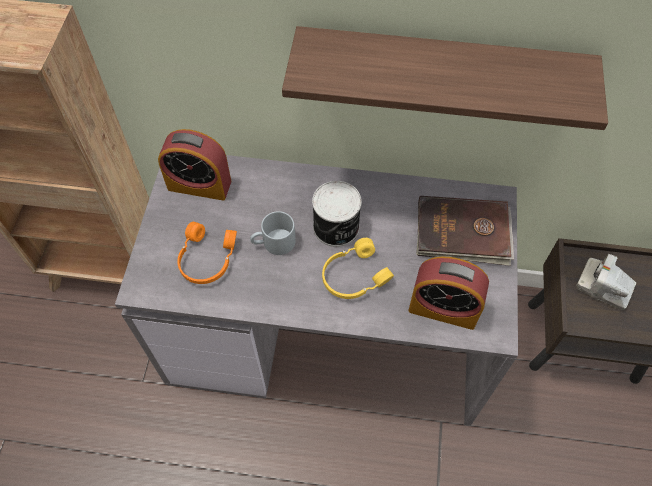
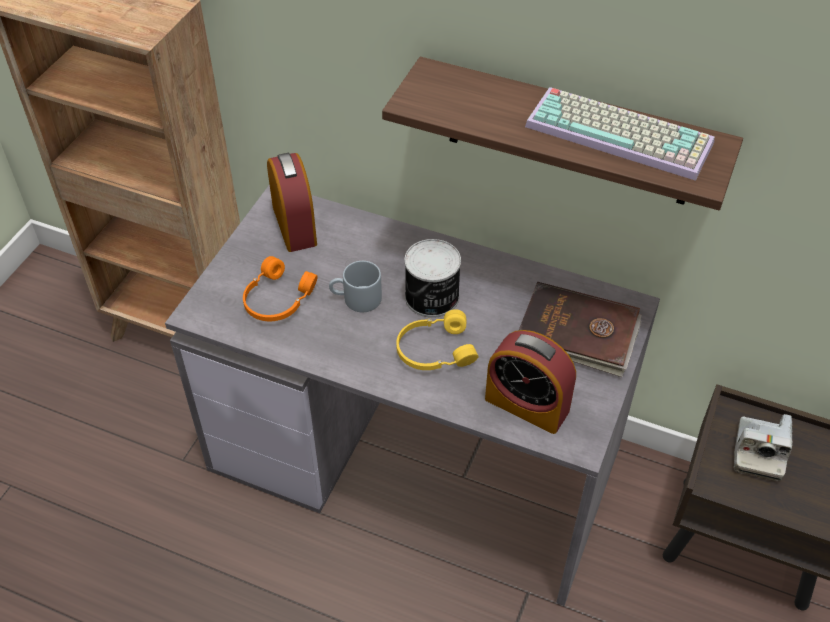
camera: 15 degrees right, 10 degrees down
(199, 185) = (294, 225): alarm clock -> alarm clock turned 135 degrees counterclockwise
(501, 71) = (622, 133): none -> keyboard
(603, 287) = (758, 452): camera -> camera turned 120 degrees counterclockwise

